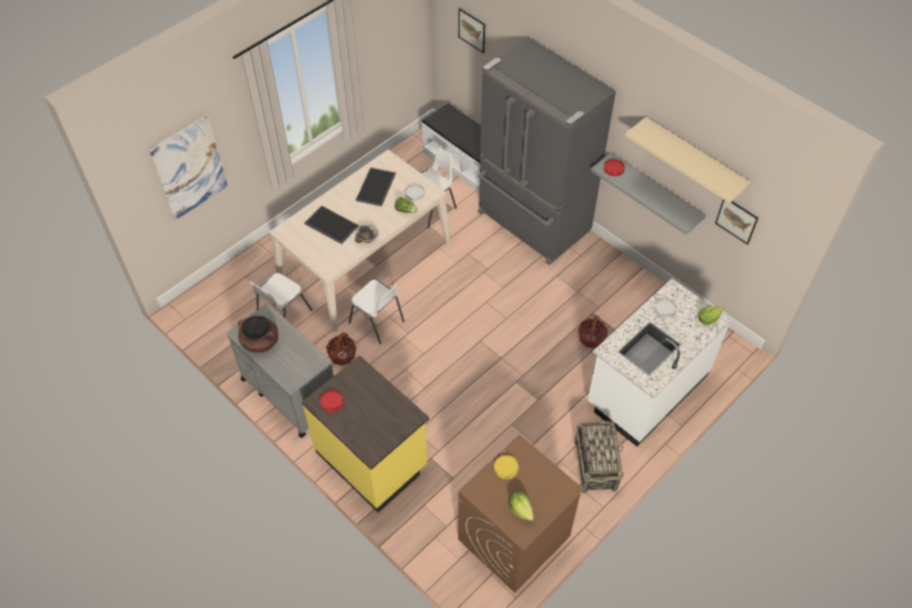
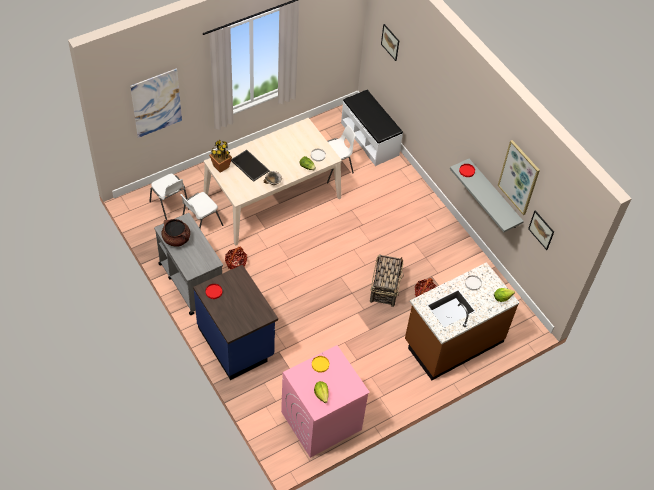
camera: 10 degrees right, 0 degrees up
(294, 234) = (221, 166): none -> potted plant
(372, 459) = (236, 342): yellow counter -> blue counter
(376, 187) = (291, 145): tray -> none
(377, 323) = (268, 246): white chair -> white chair (170, 206)
(513, 538) = (321, 421): brown washing machine -> pink washing machine
(532, 223) = (408, 197): grey fridge -> none
(595, 464) = (396, 385): basket -> basket (385, 287)
(646, 389) = (453, 341): white counter -> brown counter
(694, 158) = (519, 177): beige shelf -> picture

